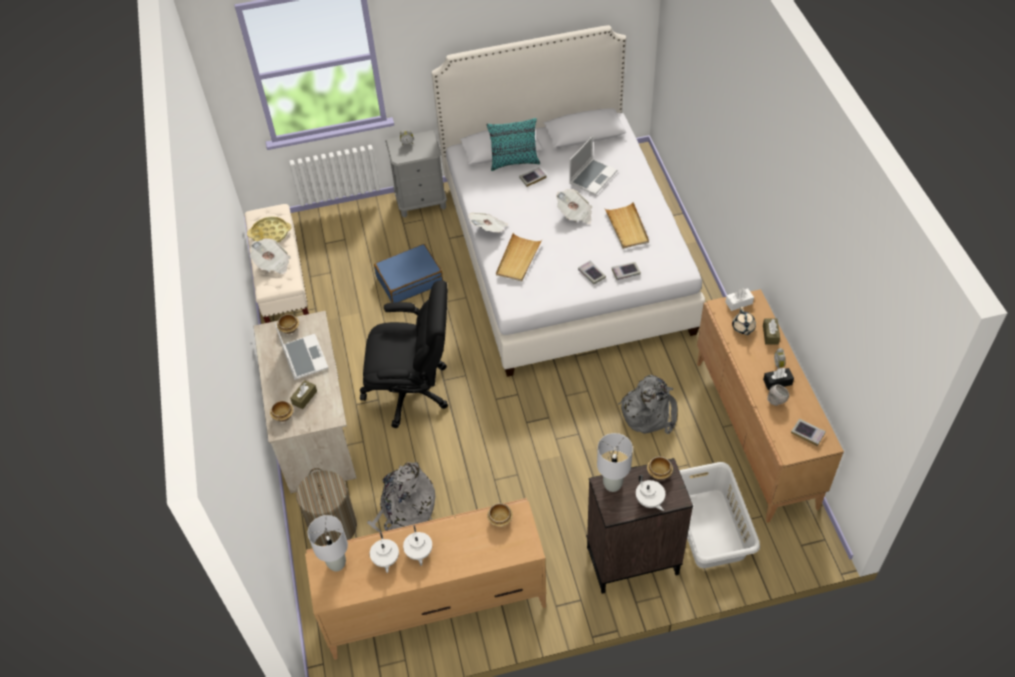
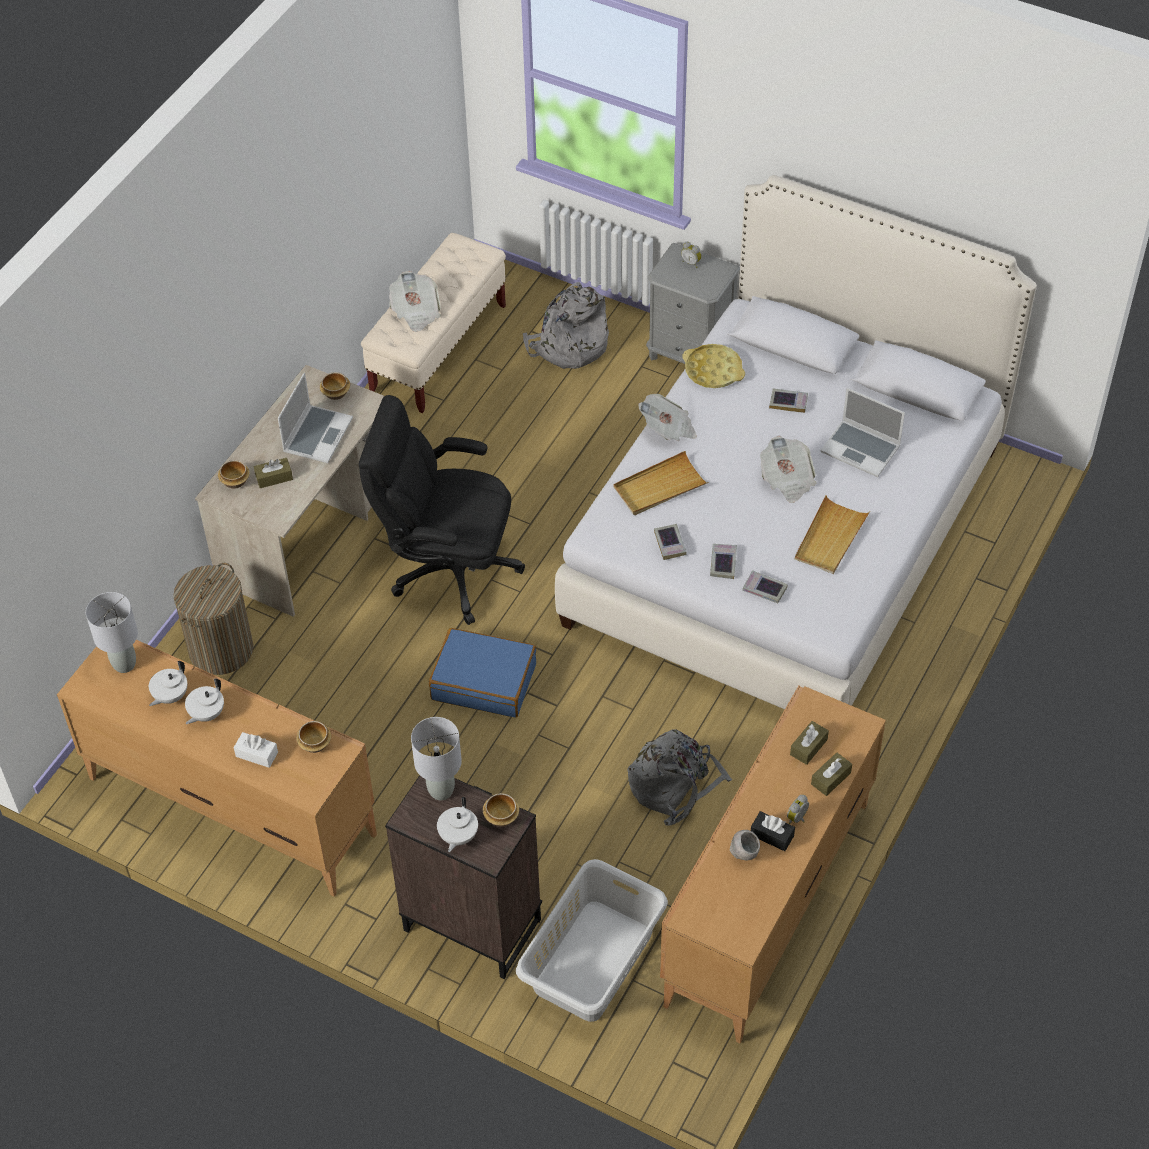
camera: 40 degrees right, 0 degrees up
(270, 234) = (448, 275): yellow tray -> yellow tray (713, 370)
(405, 509) = (306, 686): grey backpack -> grey backpack (568, 346)
(409, 280) = (576, 439): blue suitcase -> blue suitcase (484, 681)
(414, 391) = (447, 568): black office chair -> black office chair turned 150 degrees clockwise
(514, 162) = (789, 368): turquoise pillow -> none
(592, 177) = (861, 449): laptop -> laptop turned 45 degrees clockwise
(738, 303) = (839, 716): white tissue box -> white tissue box (257, 754)
(743, 327) = (808, 747): beige teapot -> brown tissue box
(807, 433) = (735, 915): book -> book (670, 544)

